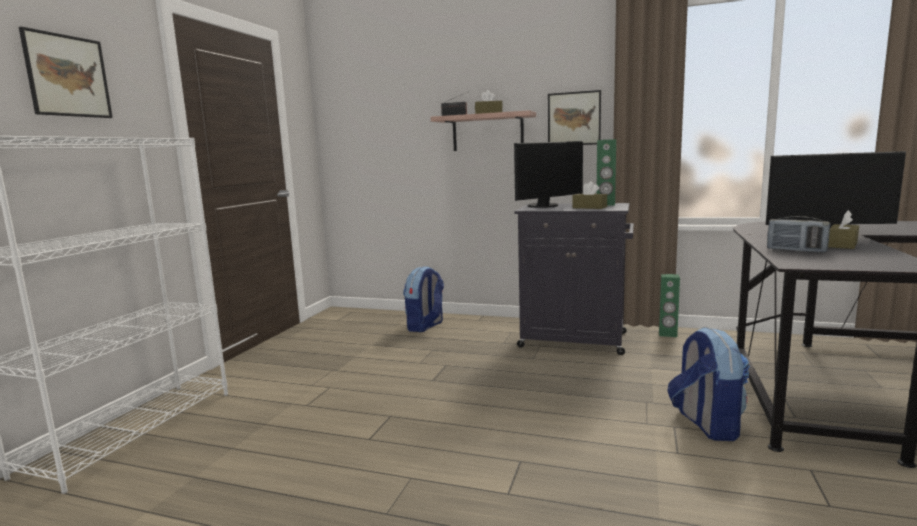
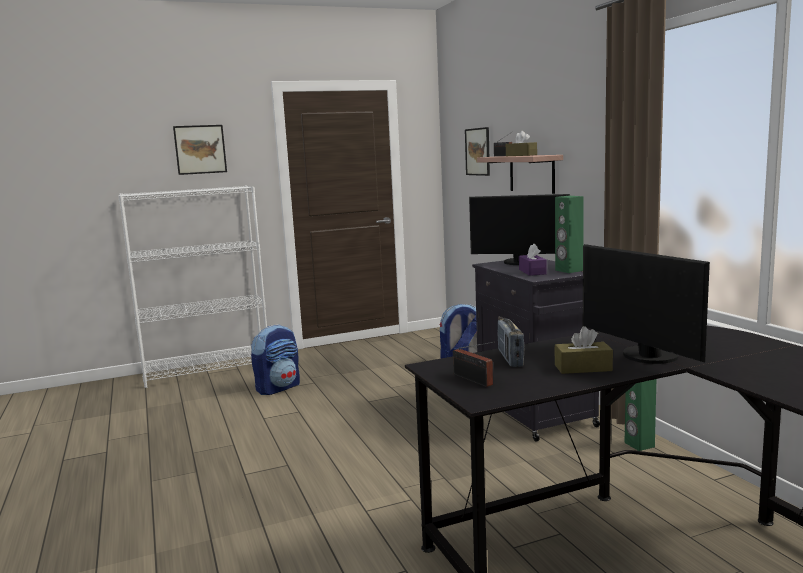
camera: 50 degrees right, 0 degrees up
(574, 119) = (590, 164): picture -> picture (477, 151)
(589, 207) = (532, 272): brown tissue box -> purple tissue box
(706, 424) = (435, 510): backpack -> backpack (278, 388)
(855, 262) = (474, 380): none -> radio

